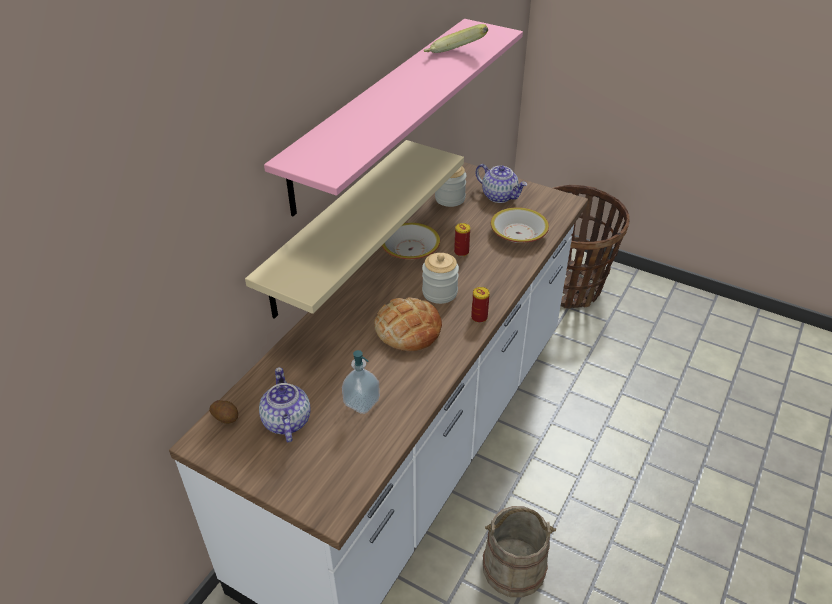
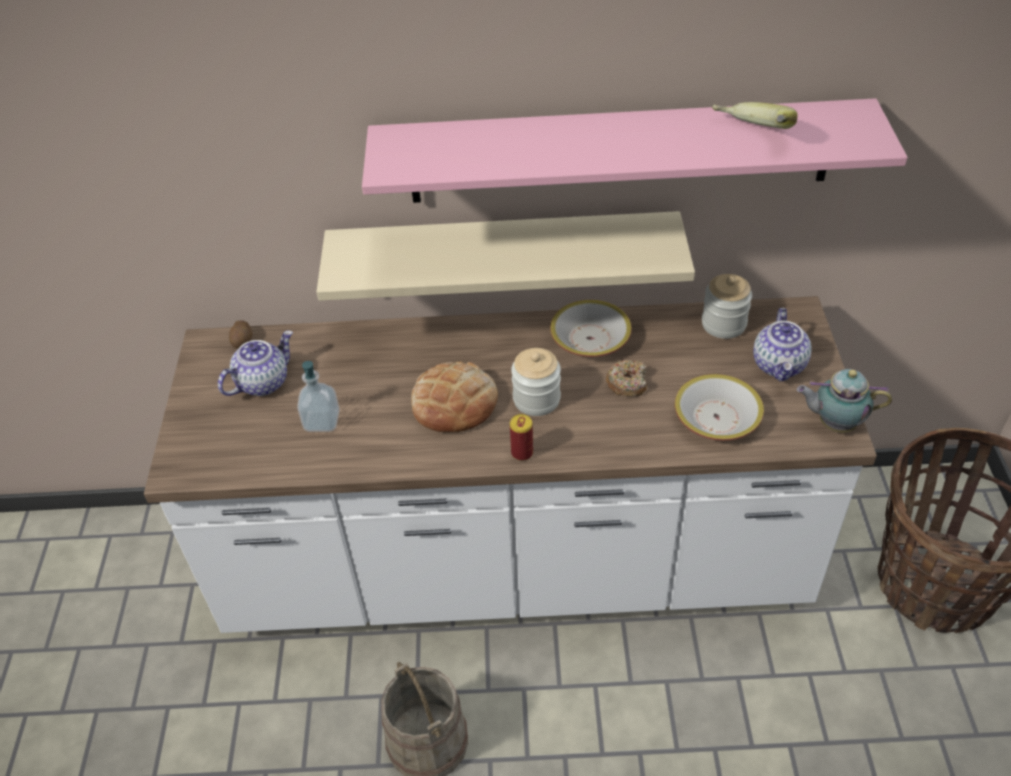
camera: 60 degrees right, 5 degrees up
(461, 252) = (627, 383): can -> donut
(556, 200) = (834, 423): none -> teapot

